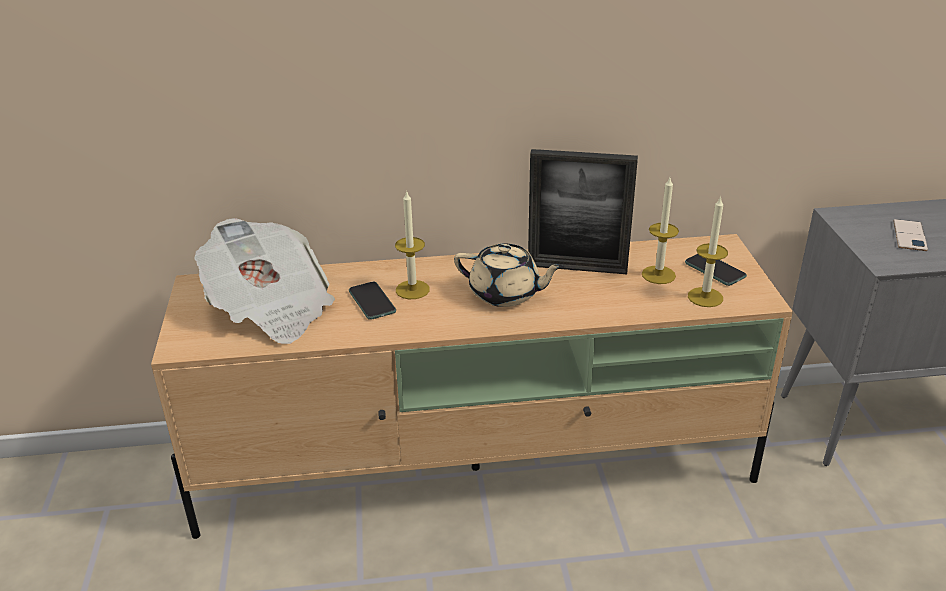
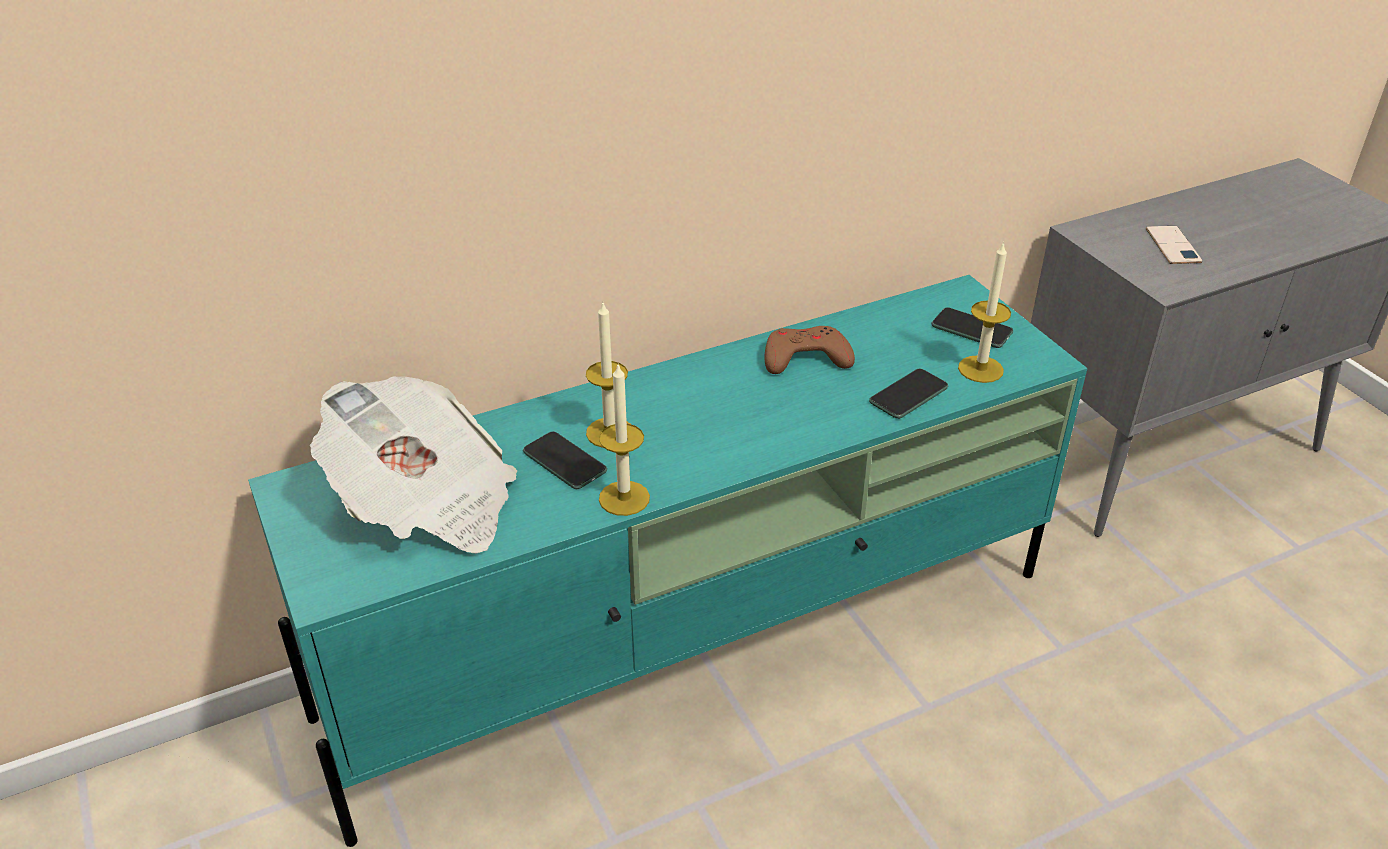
camera: 20 degrees left, 5 degrees up
(479, 468) = (697, 642): beige tv stand -> turquoise tv stand
(506, 294) = (737, 414): beige teapot -> none
(577, 267) = (805, 358): picture frame -> brown game controller
(638, 304) = (908, 395): none -> phone
(658, 275) = (909, 349): candle -> candle (624, 498)

